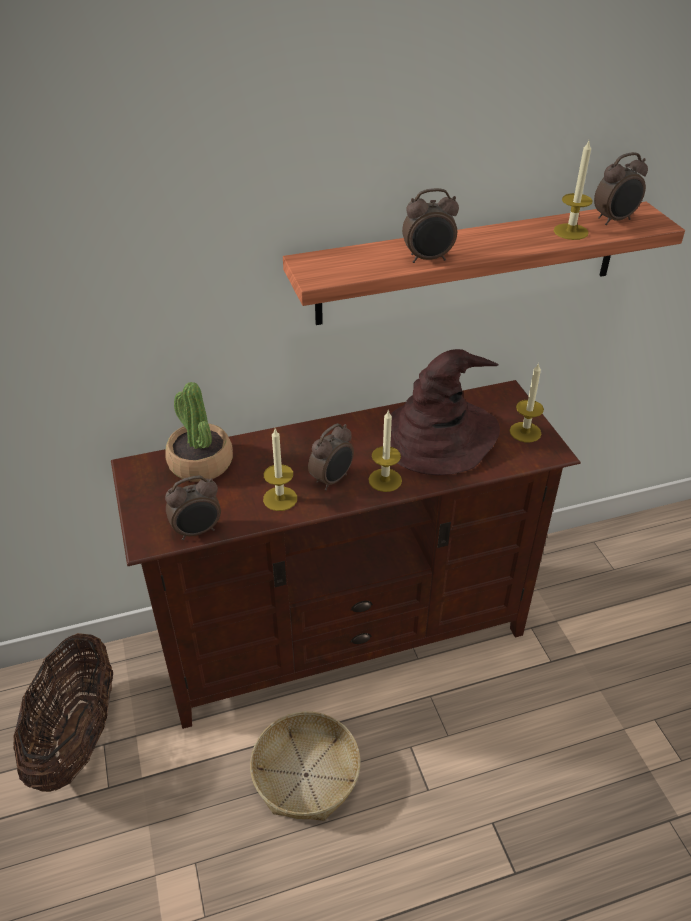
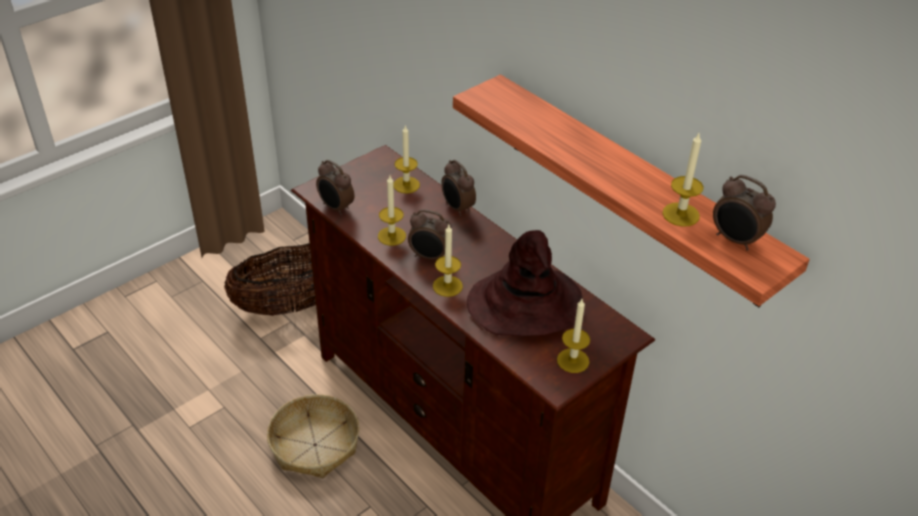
camera: 65 degrees right, 0 degrees up
(200, 463) = (406, 185): potted plant -> candle
(428, 259) = (552, 142): alarm clock -> alarm clock (457, 208)

